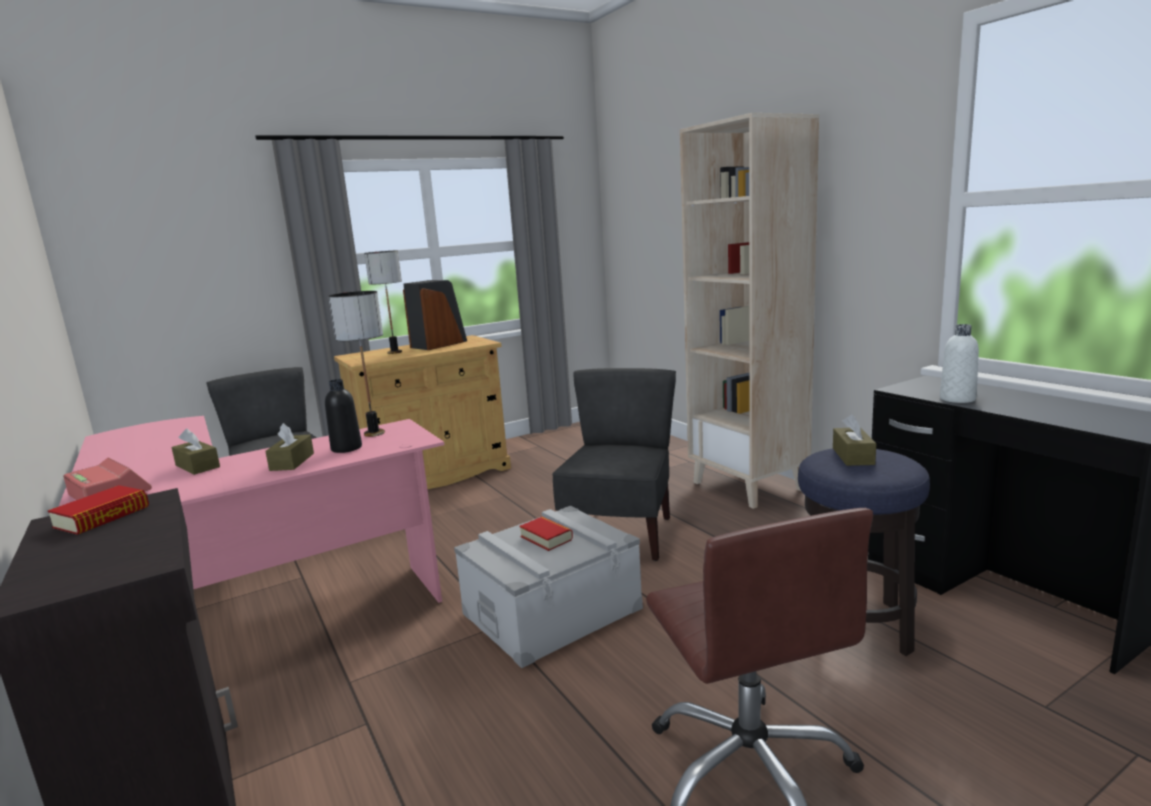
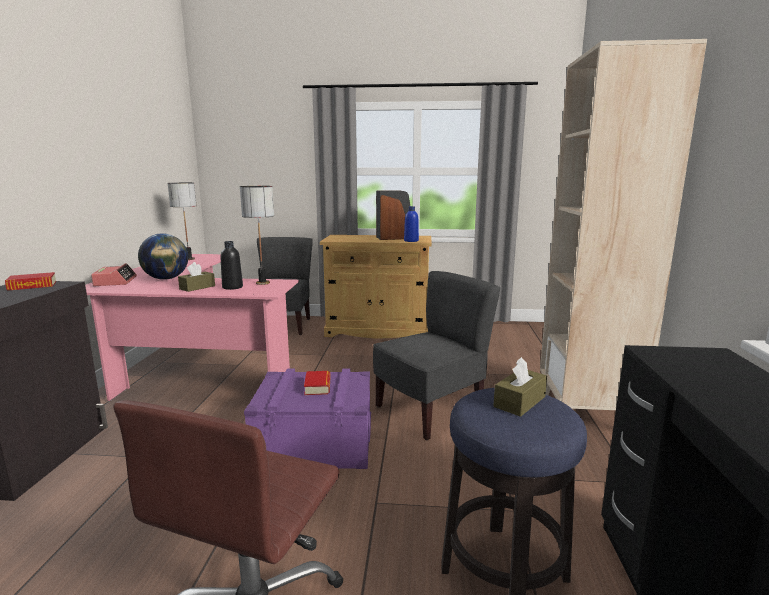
camera: 35 degrees right, 0 degrees up
(197, 466) = (166, 279): brown tissue box -> globe
(395, 352) = (361, 238): table lamp -> table lamp (189, 259)
(470, 344) = (411, 241): none -> blue bottle
(551, 610) = (315, 442): grey storage box -> purple storage box
(957, 399) = (692, 380): white bottle -> none

